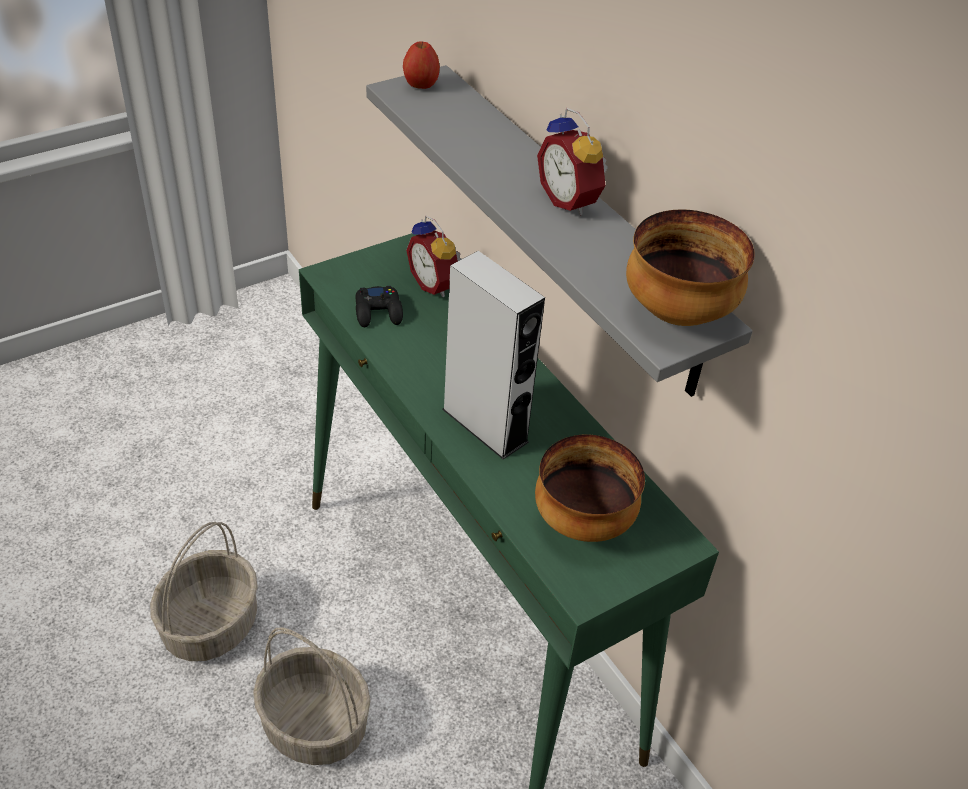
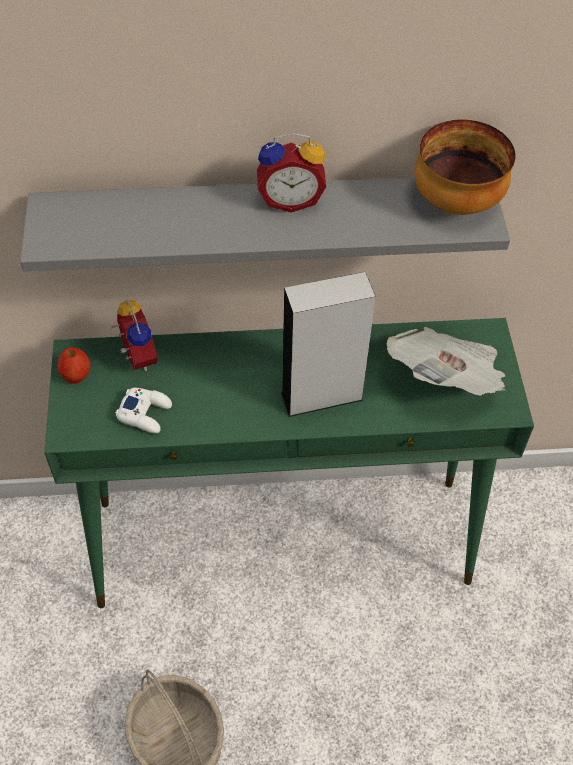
camera: 60 degrees left, 10 degrees up
(313, 724) = (316, 692): basket -> none
(379, 312) = (145, 413): black game controller -> white game controller
(420, 85) = (52, 223): apple -> apple (76, 376)
(436, 284) = (136, 358): alarm clock -> alarm clock turned 105 degrees counterclockwise
(584, 521) = (446, 379): bowl -> newspaper

